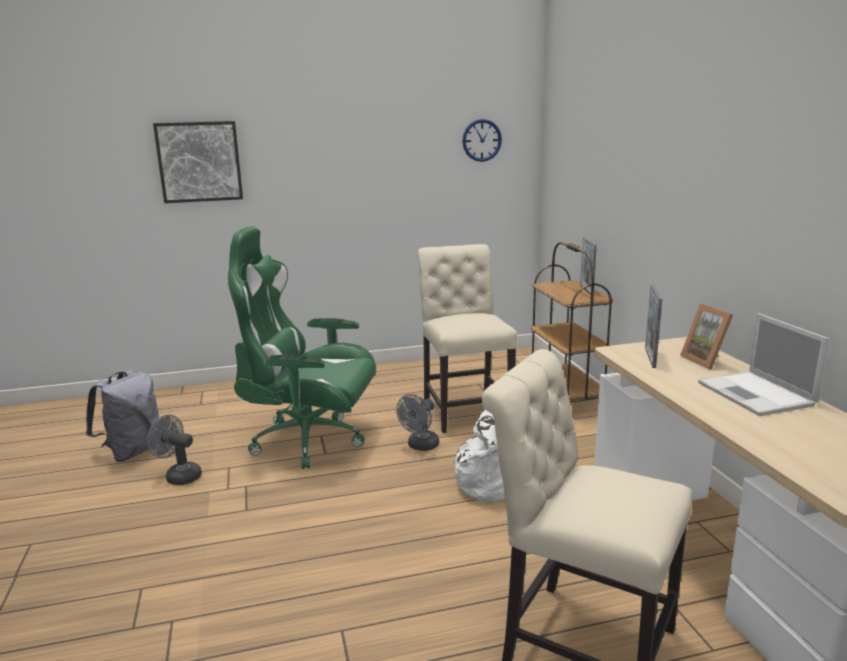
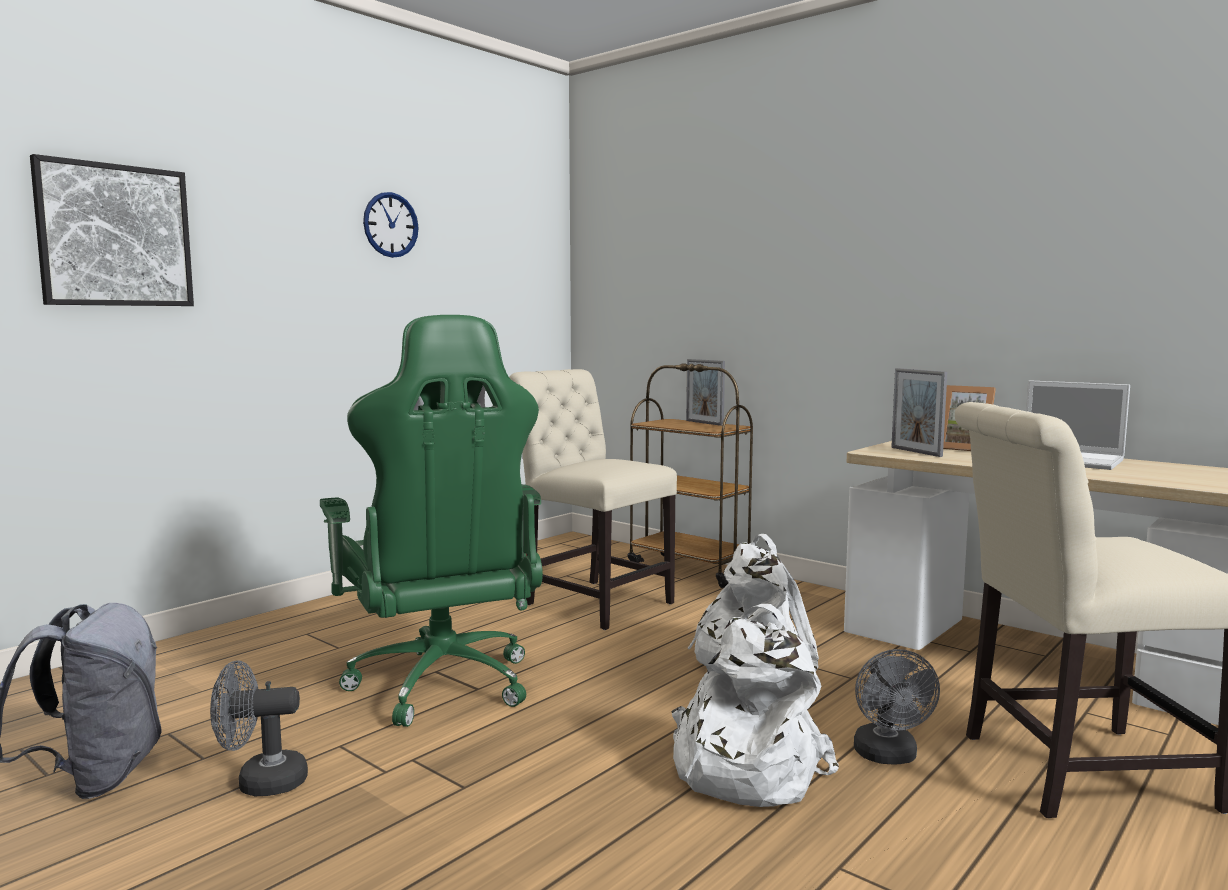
camera: 35 degrees left, 10 degrees down
(314, 442) = (438, 680): green office chair -> green office chair turned 90 degrees counterclockwise
(381, 553) = (743, 769): none -> white backpack
(420, 446) = (599, 649): grey fan -> grey fan (888, 757)
(481, 140) = (511, 247): wall clock -> wall clock (390, 225)

